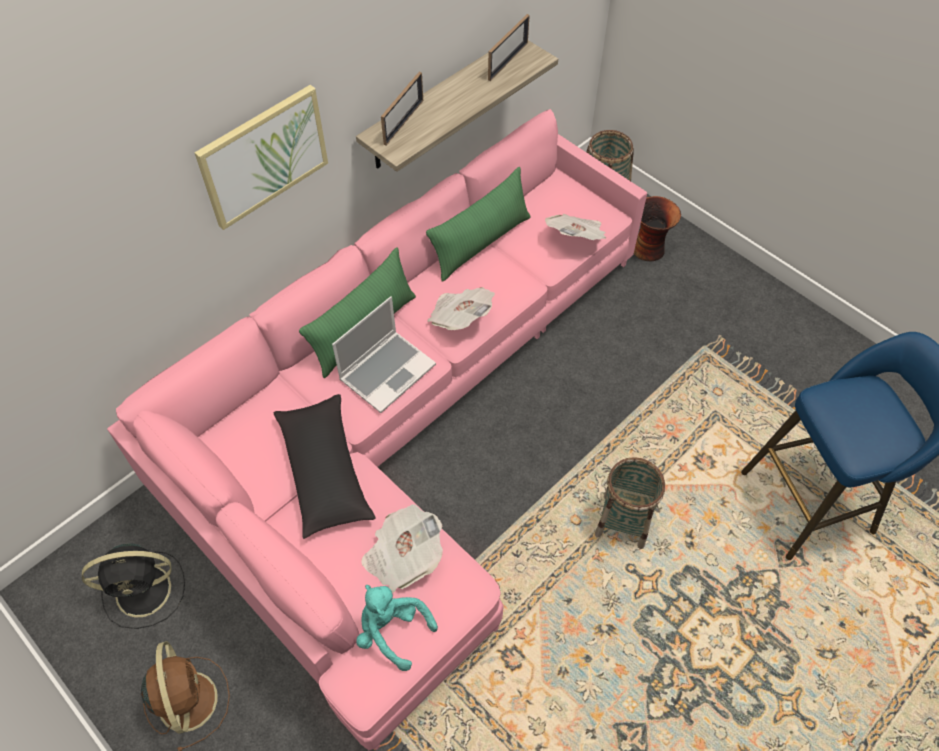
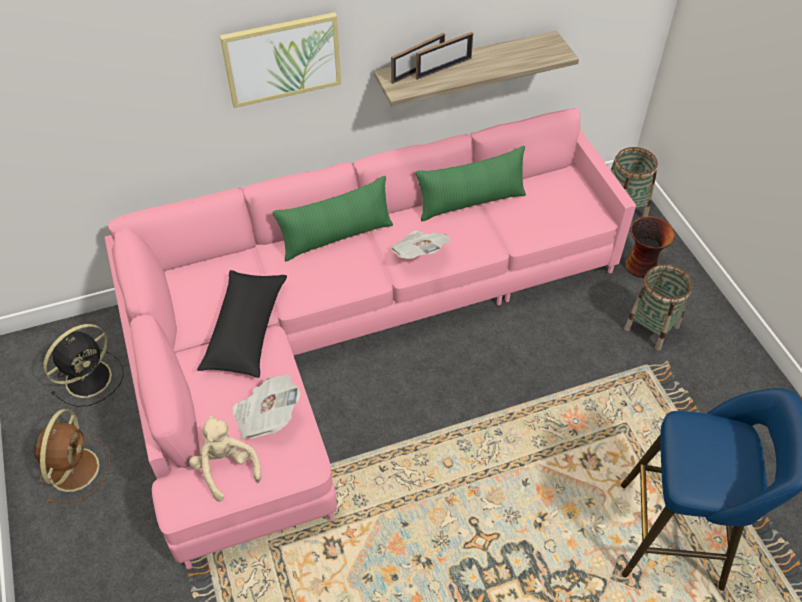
camera: 25 degrees right, 5 degrees down
(146, 590) = (90, 377): black fan -> black fan turned 60 degrees counterclockwise
(387, 371) = (337, 274): laptop -> none
(392, 631) = (226, 468): turquoise plush toy -> beige plush toy
(508, 61) = (533, 49): picture frame -> picture frame (443, 68)
(576, 238) = (556, 225): newspaper -> none
(623, 521) = (489, 481): basket -> basket (651, 327)

